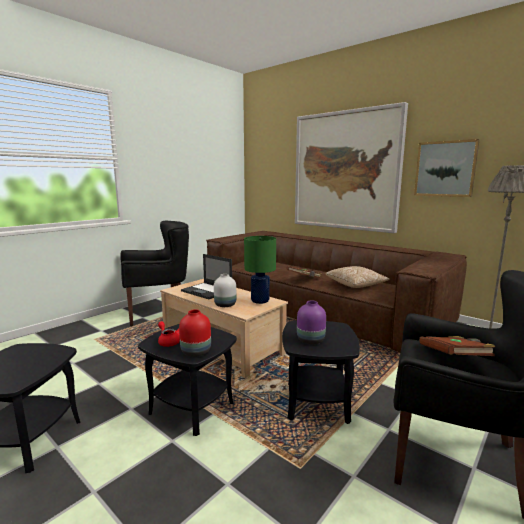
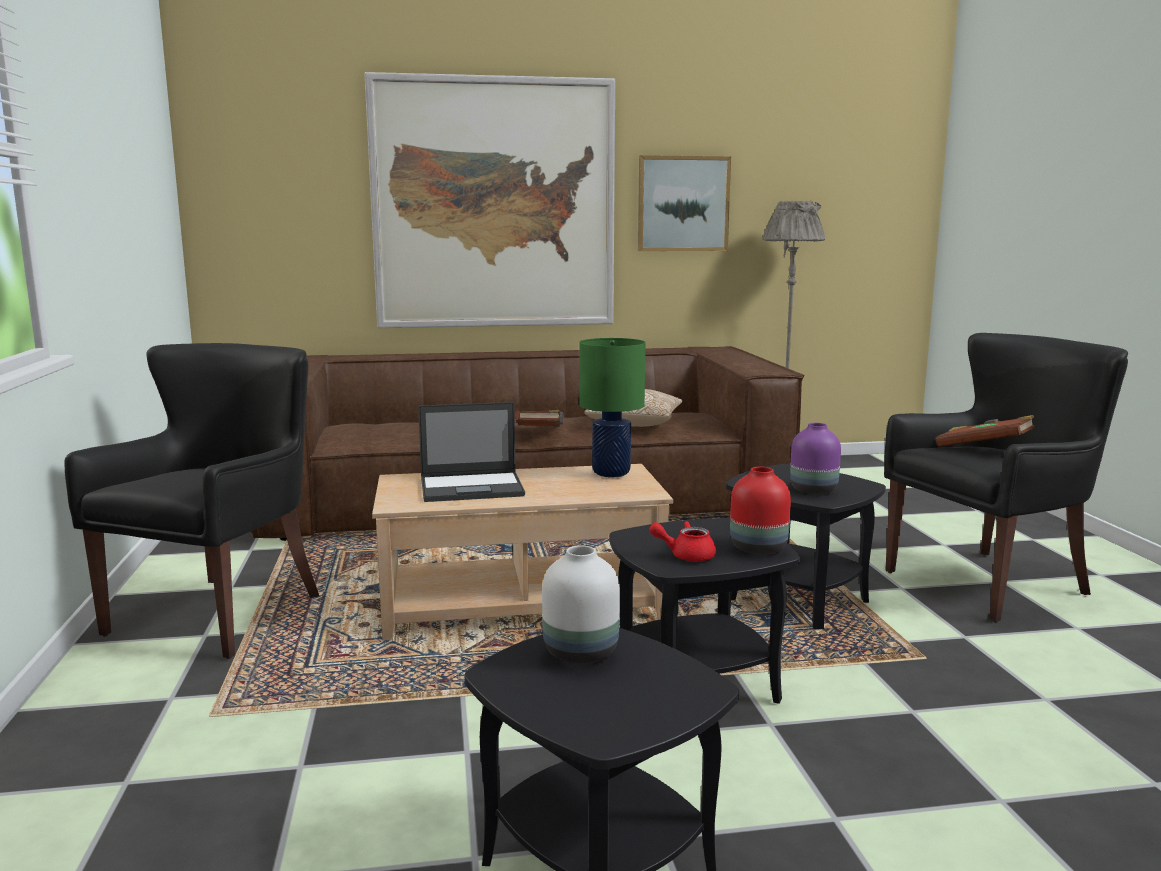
camera: 50 degrees left, 0 degrees up
(225, 305) = (579, 493): white vase -> white vase (580, 651)

